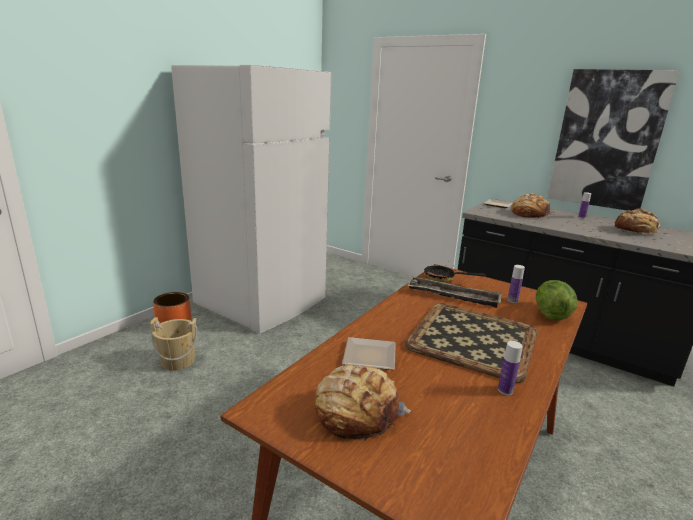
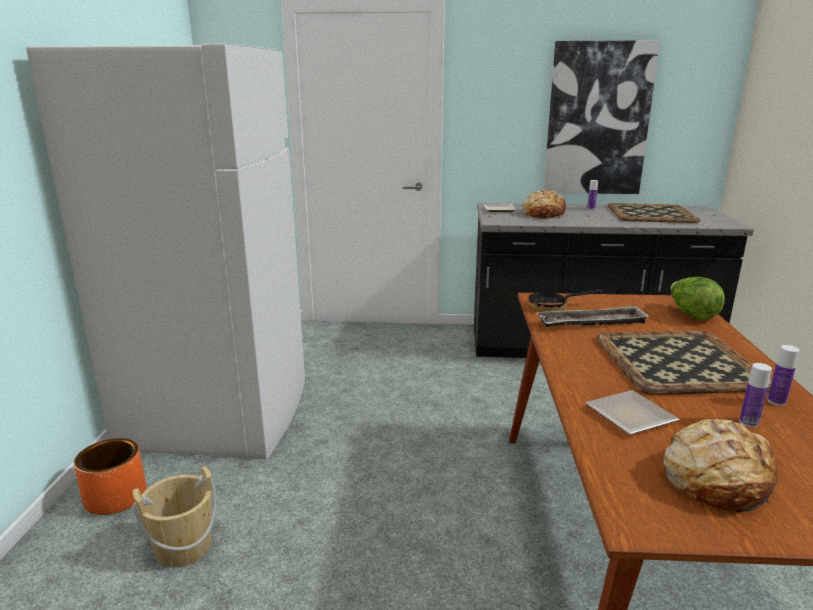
camera: 30 degrees left, 0 degrees up
(512, 300) = (644, 311): bottle -> bottle (748, 422)
(635, 231) = (651, 214): bread -> tray

